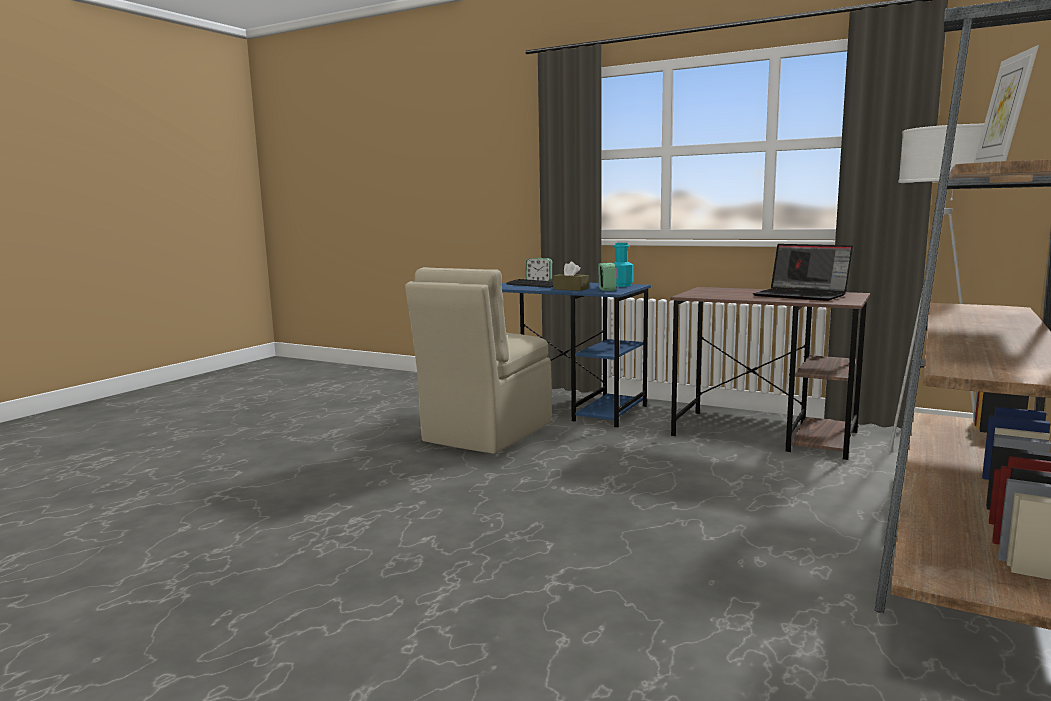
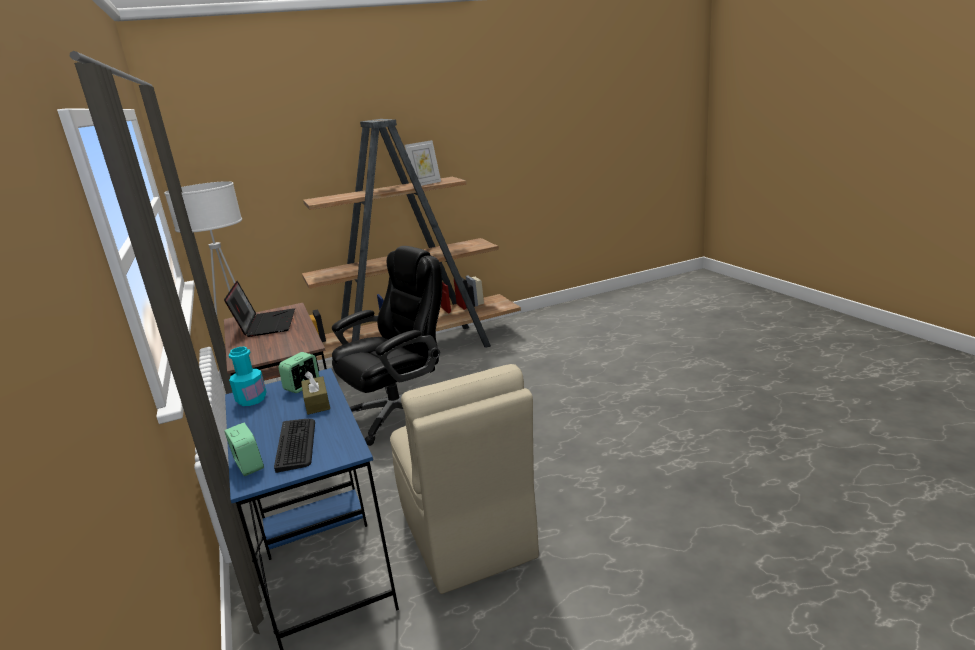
camera: 140 degrees left, 10 degrees up
(485, 433) = (468, 537): beige chair -> beige chair turned 90 degrees clockwise
(726, 473) = (400, 415): none -> black office chair

